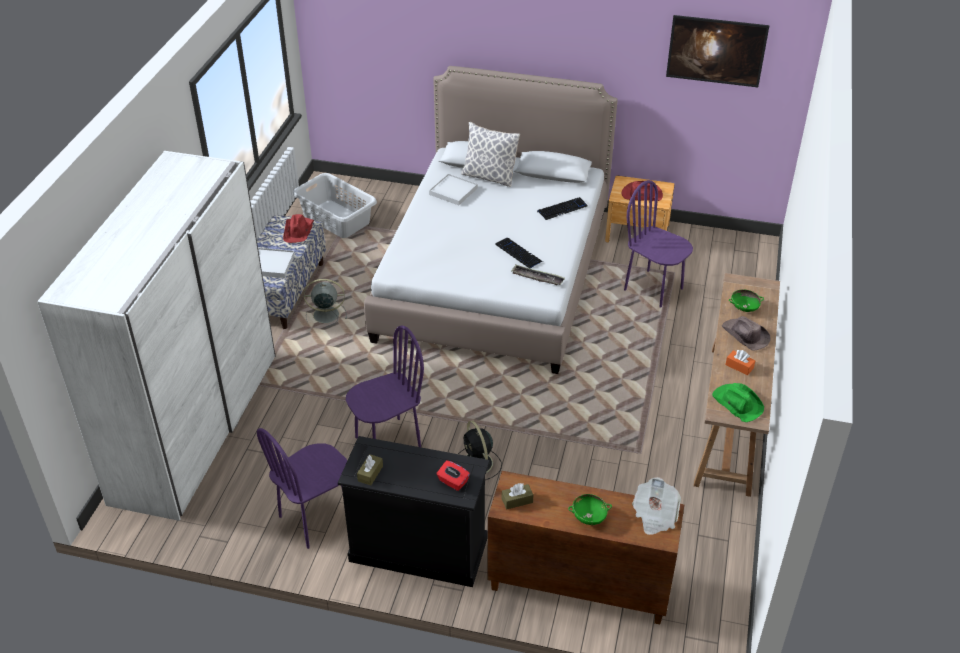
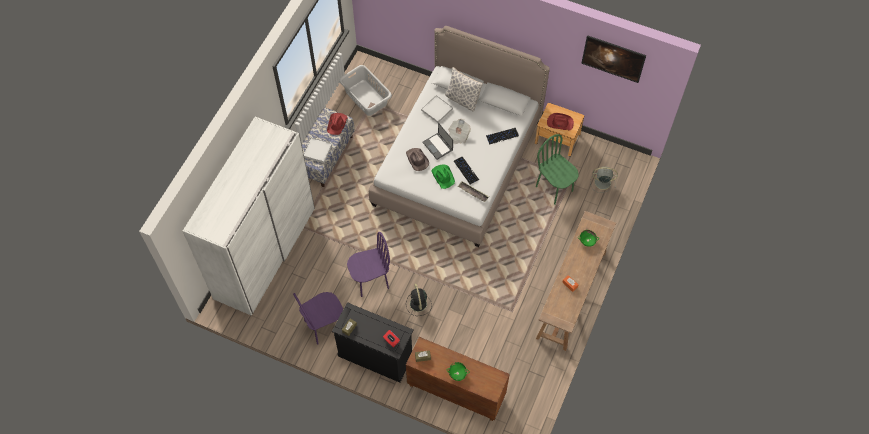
camera: 10 degrees right, 20 degrees up
(325, 315) = (348, 179): grey fan -> grey fan (601, 182)
(466, 230) = (438, 146): none -> laptop
(653, 289) = (554, 188): purple chair -> green chair
(654, 515) = (492, 378): newspaper -> newspaper (458, 135)
(737, 403) = (560, 310): green hat -> green hat (443, 176)
(745, 335) = (581, 262): brown hat -> brown hat (417, 160)

